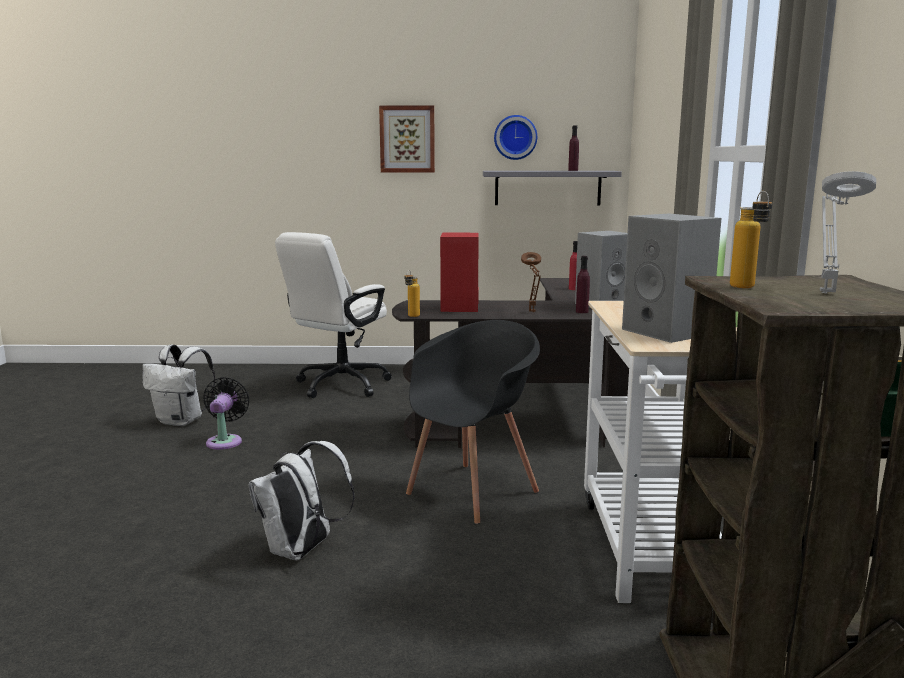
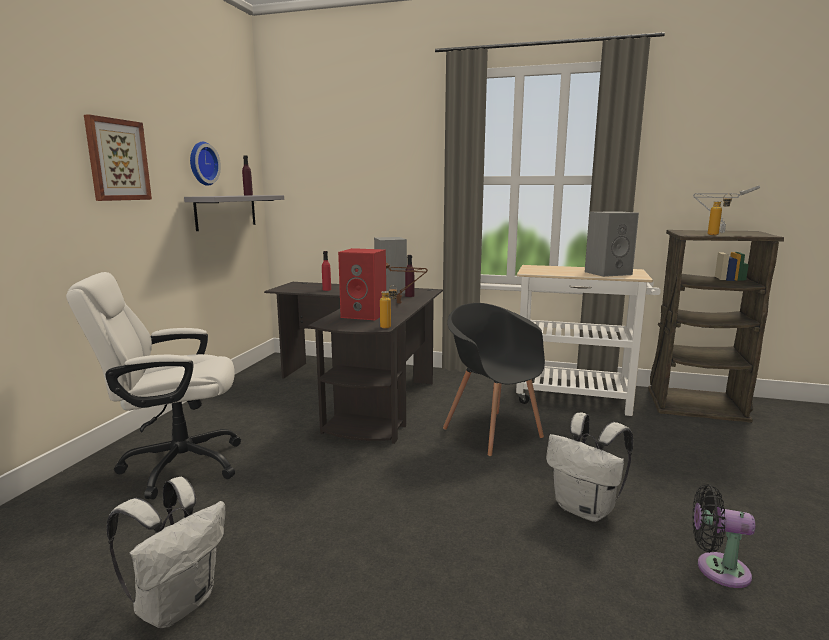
camera: 75 degrees left, 0 degrees up
(225, 441) = (298, 556): black fan -> black fan (717, 569)
(339, 386) = (176, 466): white office chair -> white office chair turned 120 degrees clockwise

